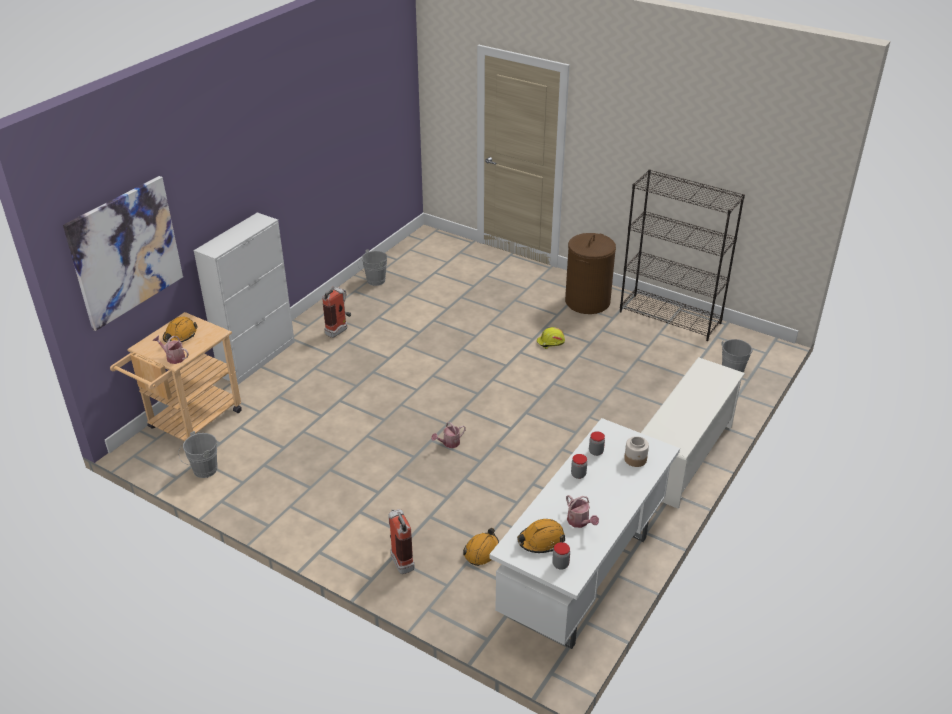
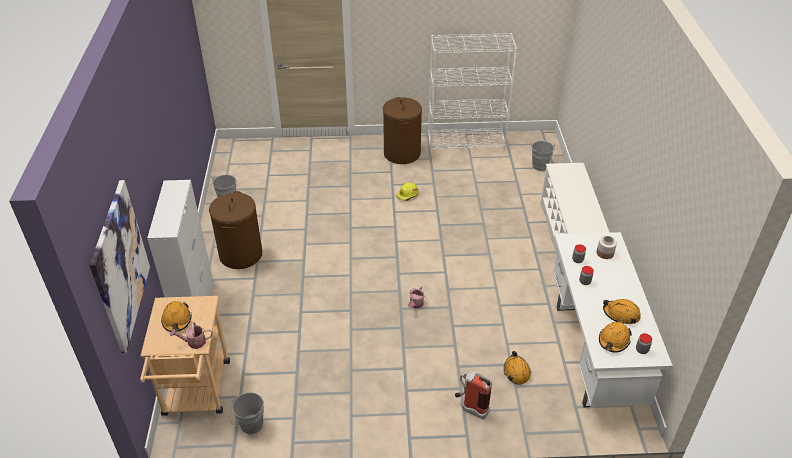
camera: 35 degrees left, 5 degrees up
(339, 330) = (240, 254): fire extinguisher -> brown laundry basket
(580, 522) = (621, 314): watering can -> orange hard hat
(670, 317) = (466, 142): black bookcase -> white bookcase

